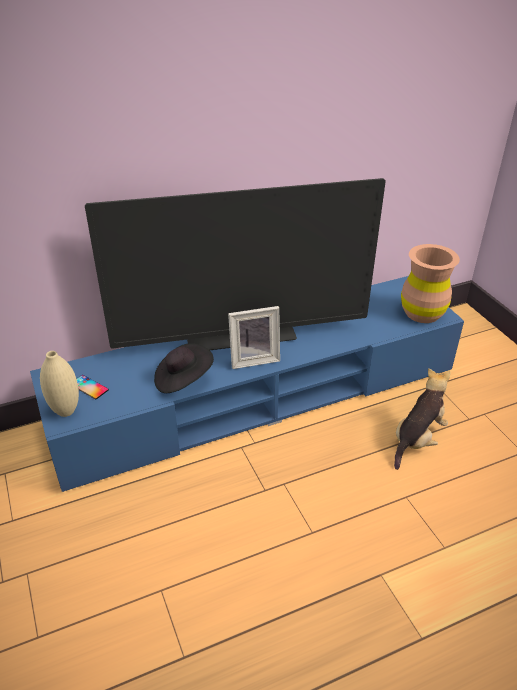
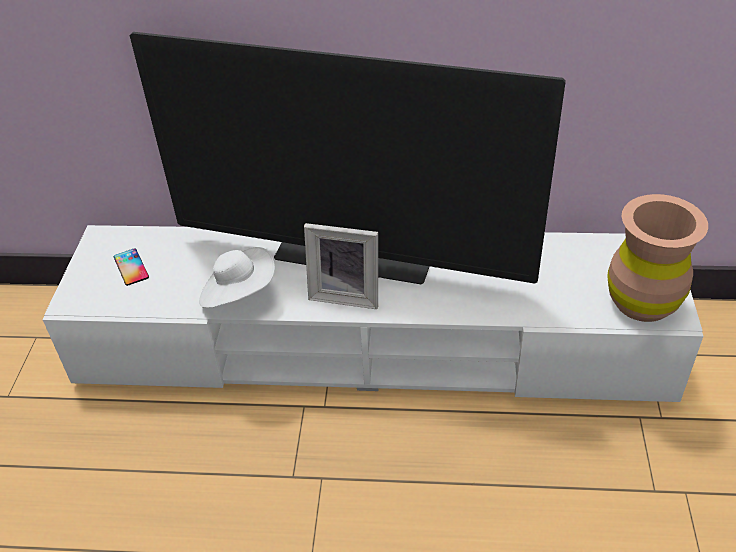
camera: 30 degrees right, 5 degrees up
(66, 411) = (86, 289): beige vase -> none
(183, 379) = (239, 293): black hat -> white hat
(259, 397) = (373, 345): blue tv stand -> white tv stand
(417, 439) = (550, 490): plush toy -> none

